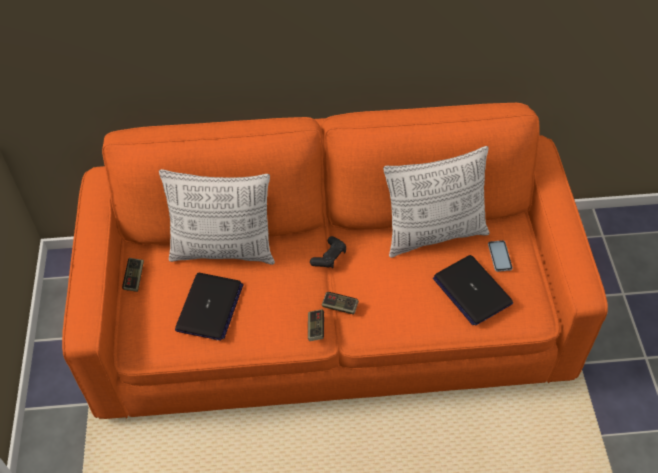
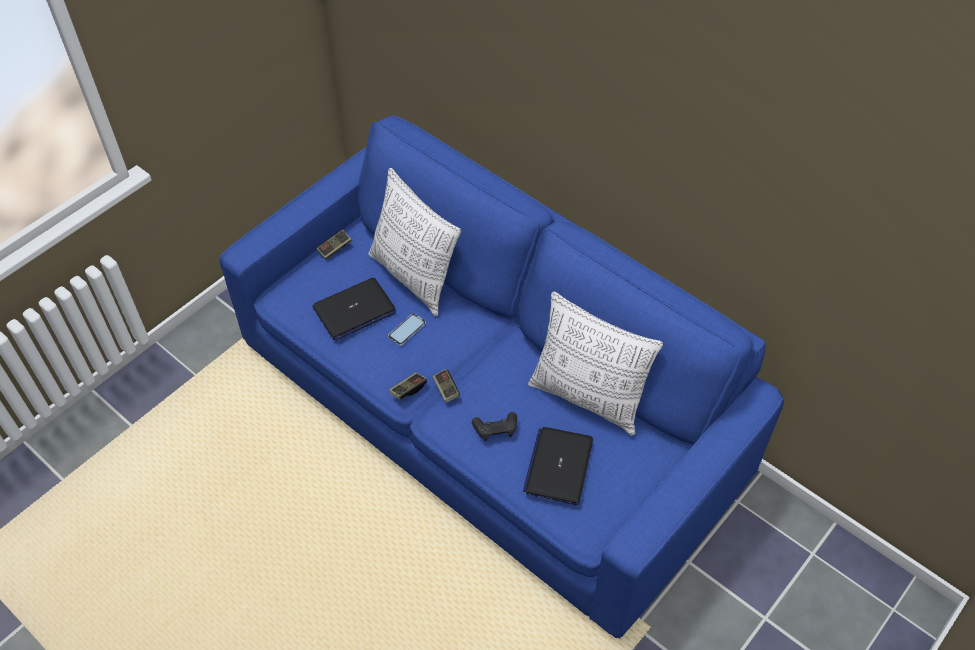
camera: 45 degrees right, 0 degrees up
(329, 257) = (484, 346): black game controller -> black game controller (495, 429)
(330, 314) = (488, 410): orange sofa -> blue sofa
(499, 256) = (620, 461): phone -> phone (407, 330)

